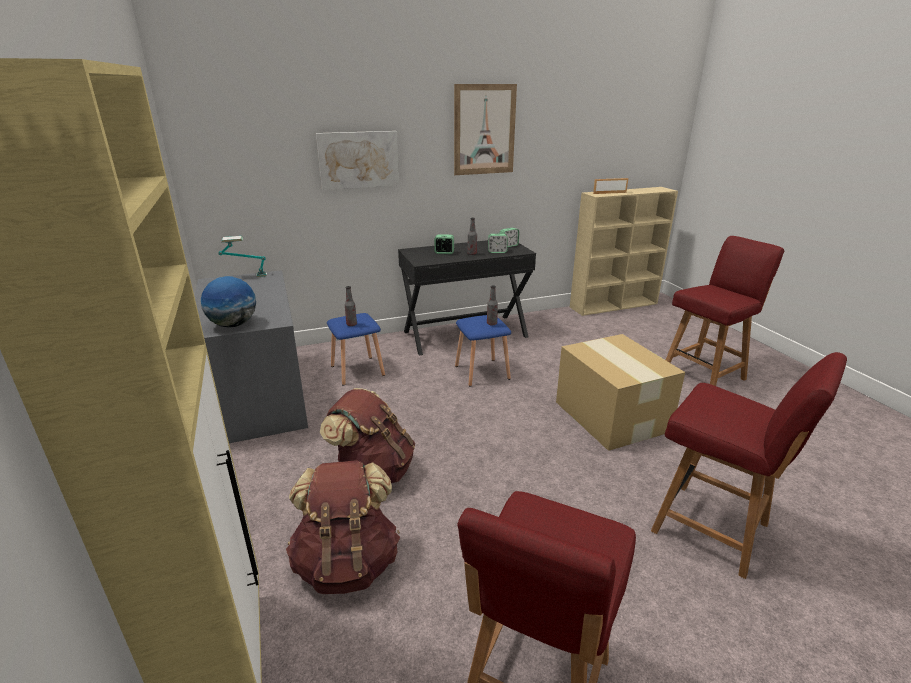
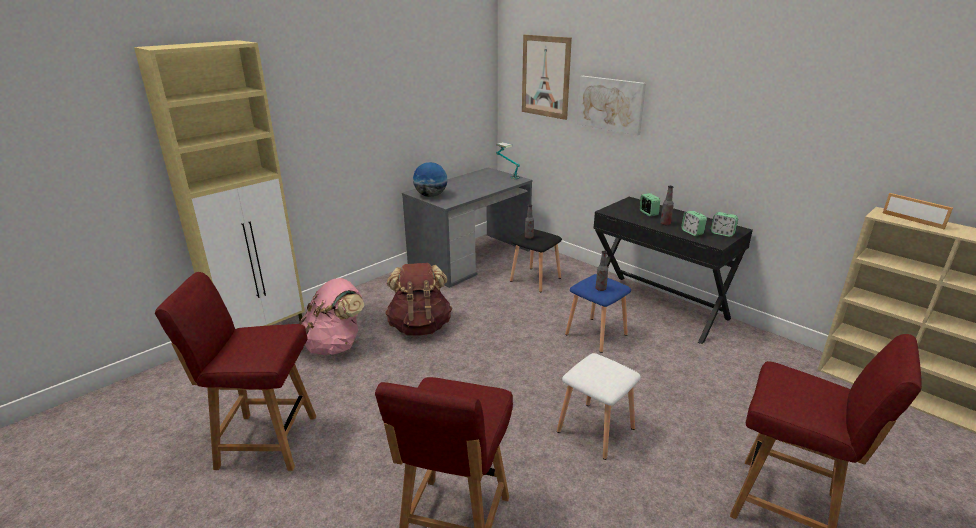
camera: 65 degrees right, 0 degrees up
(347, 563) = (335, 345): brown backpack -> pink backpack
(358, 371) = (535, 280): blue stool -> black stool
(484, 130) = (741, 96): picture -> picture (545, 76)
(611, 415) = (597, 430): cardboard box -> white stool

